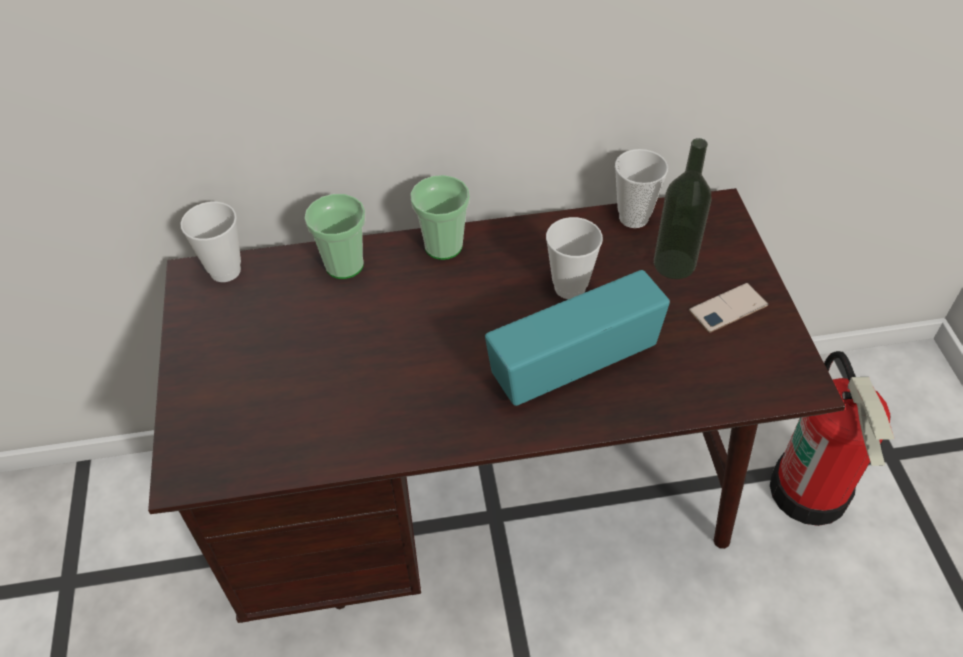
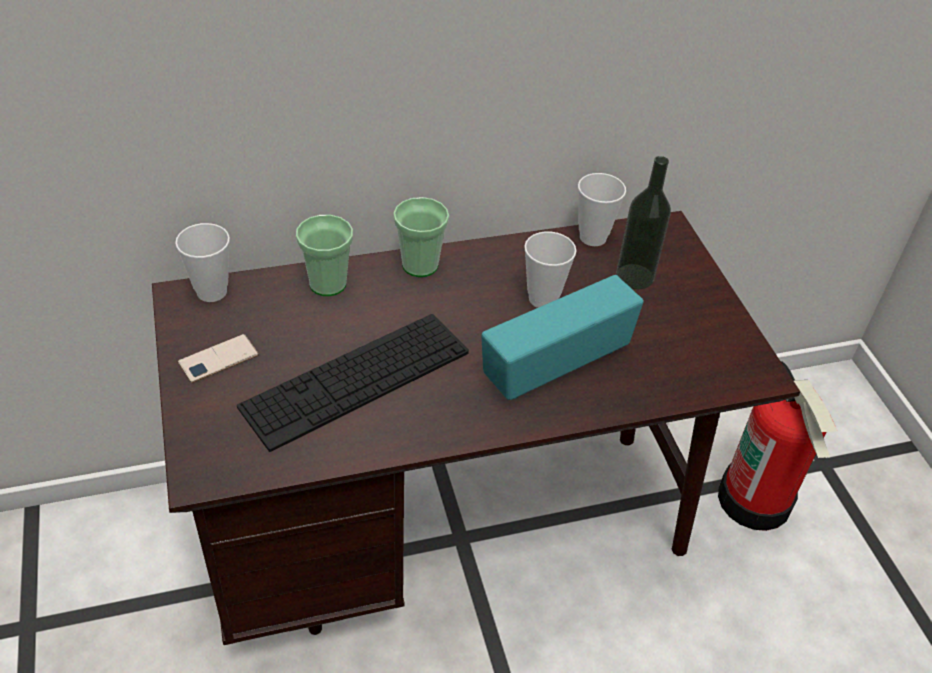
camera: 10 degrees left, 5 degrees down
(359, 373) = (356, 379): none -> keyboard
(728, 308) = (687, 312): phone -> phone (218, 359)

